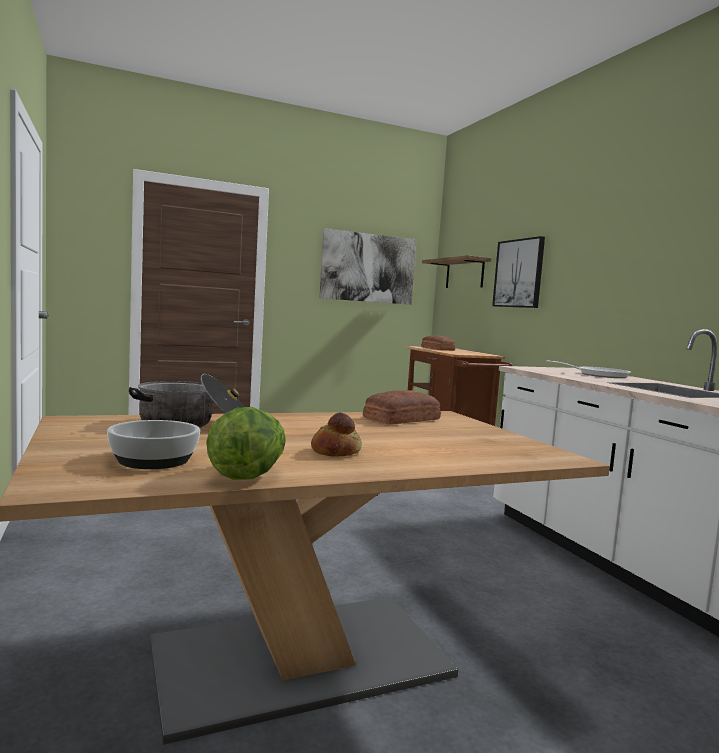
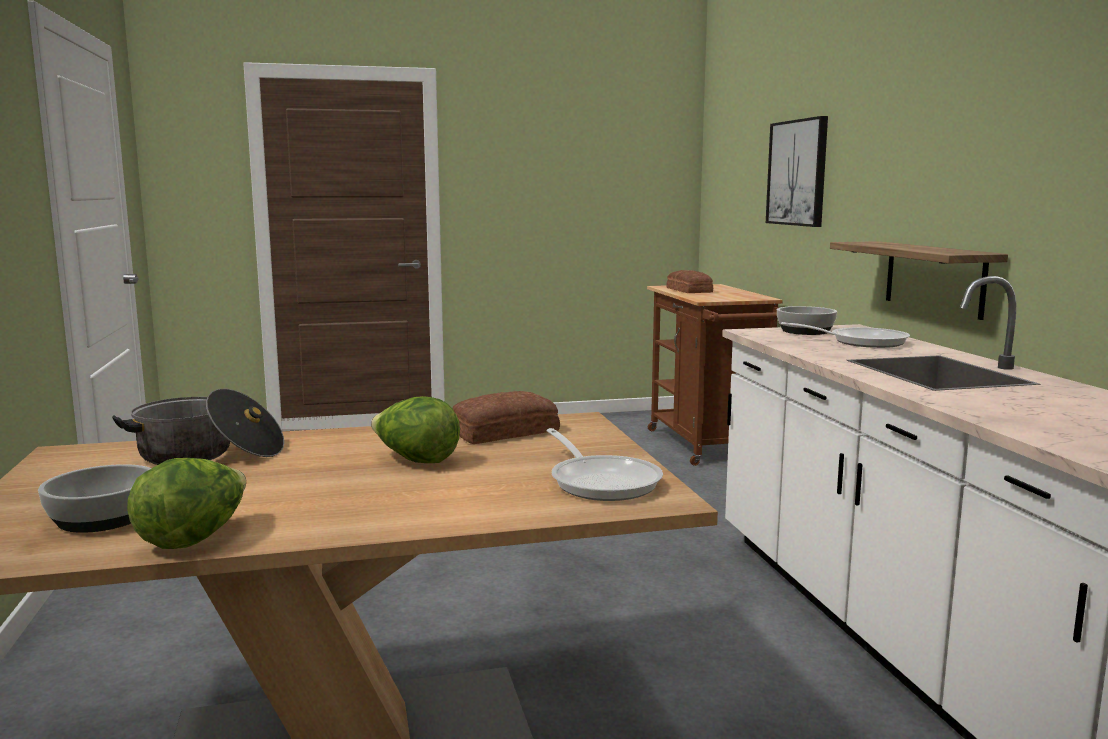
camera: 10 degrees right, 5 degrees up
(335, 451) = (346, 496): bread -> none
(359, 432) = (415, 460): none -> lettuce
(368, 268) = (593, 171): picture -> none
(464, 274) = (734, 172): shelf -> shelf (934, 278)
(508, 447) = (601, 481): none -> frying pan
(553, 369) = (805, 331): none -> bowl

